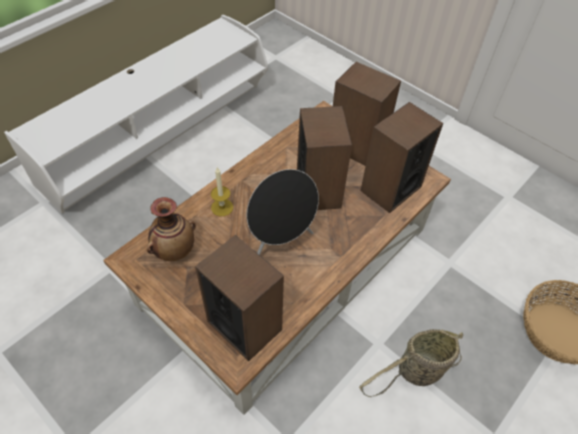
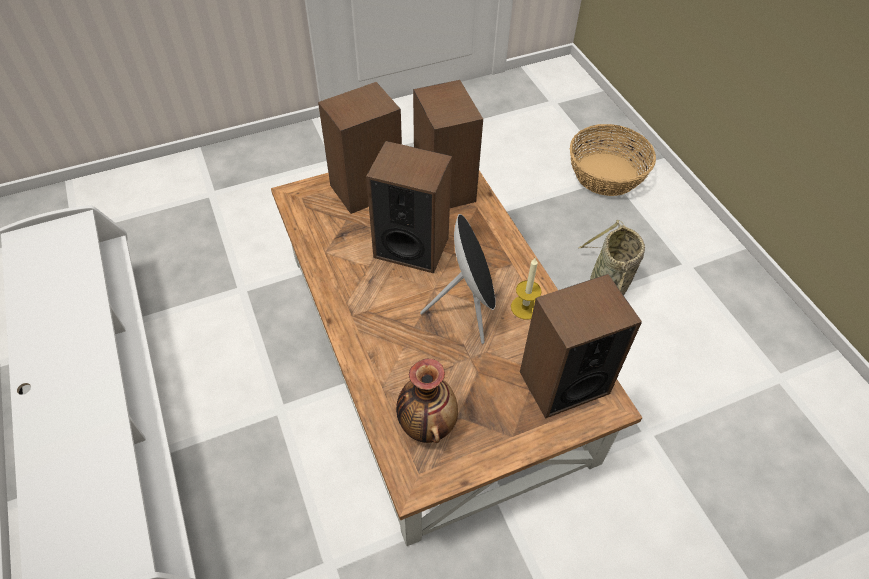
camera: 65 degrees left, 0 degrees up
(222, 207) = (384, 350): candle -> candle (525, 307)

